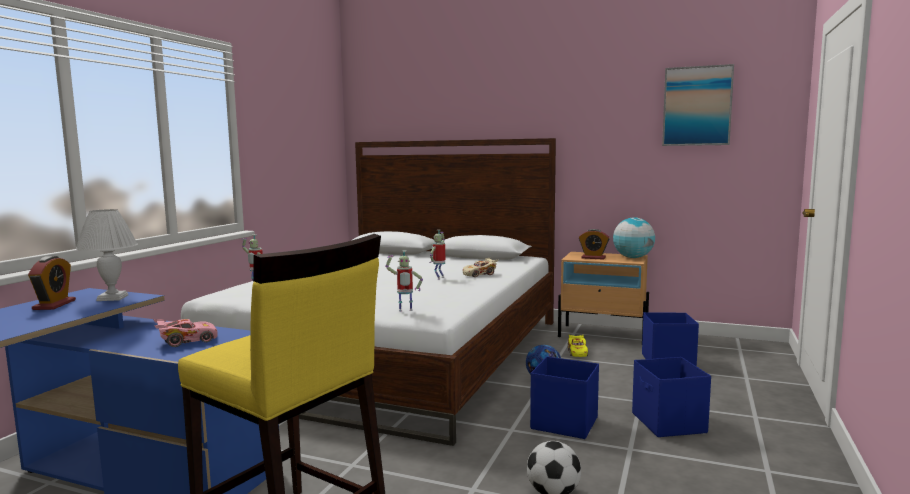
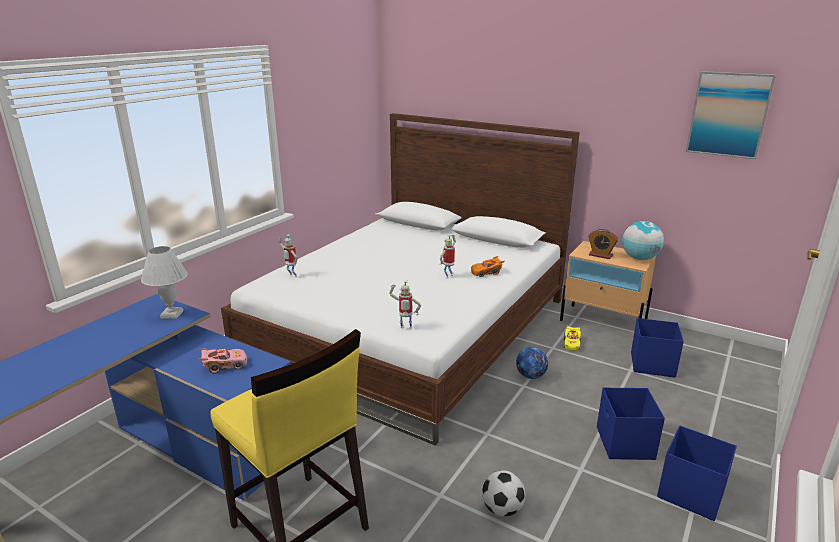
camera: 10 degrees right, 15 degrees up
(54, 305) = (129, 321): alarm clock -> none
(479, 274) = (486, 272): beige toy car -> orange toy car
(563, 423) = (533, 431): blue storage box -> blue storage box (689, 492)

